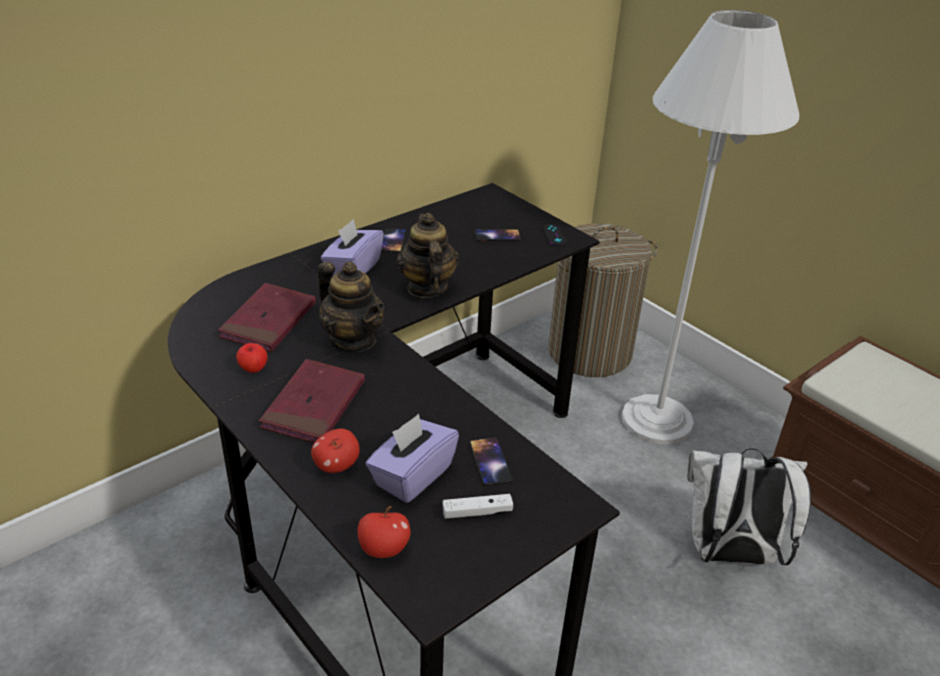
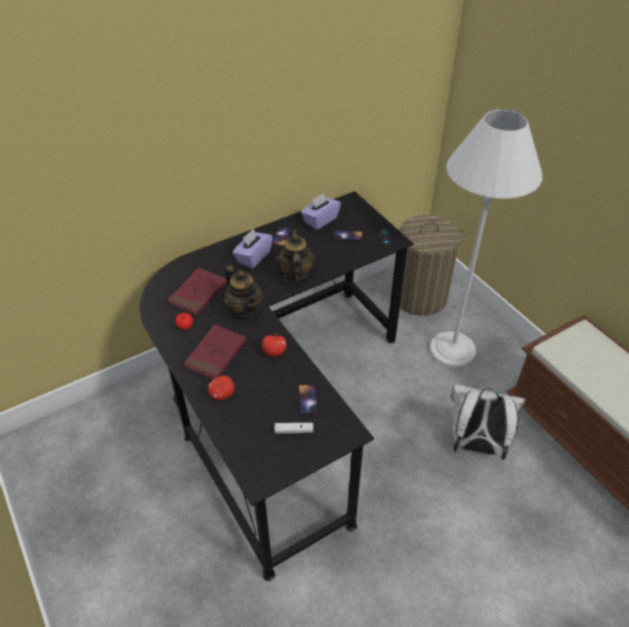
camera: 10 degrees right, 10 degrees up
(383, 549) = (239, 448): apple -> apple (274, 352)
(412, 476) = (262, 404): purple tissue box -> purple tissue box (320, 220)

